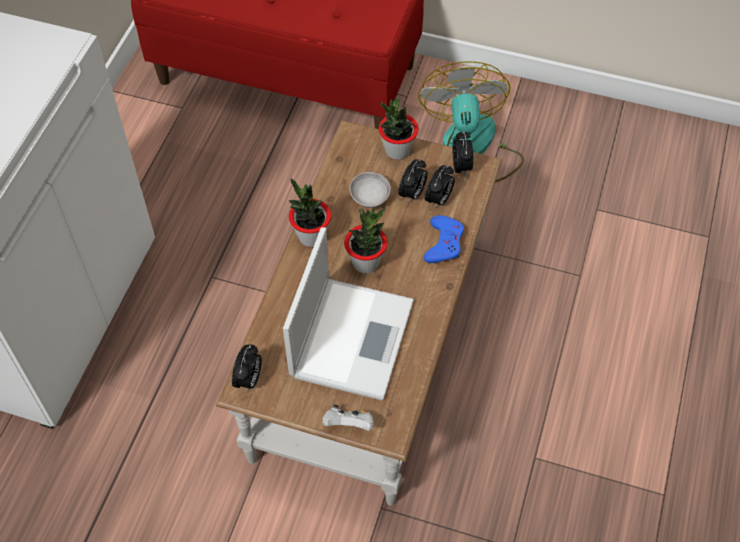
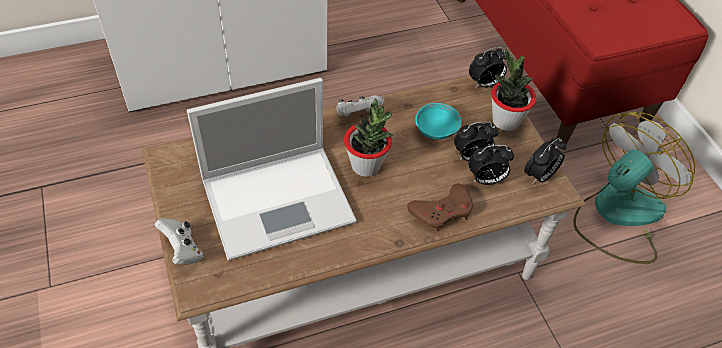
camera: 50 degrees right, 5 degrees down
(249, 380) = (179, 154): alarm clock -> alarm clock (484, 84)
(311, 236) = (357, 114): potted plant -> white game controller
(370, 198) = (436, 130): grey bowl -> turquoise bowl
(444, 243) = (442, 211): blue game controller -> brown game controller

